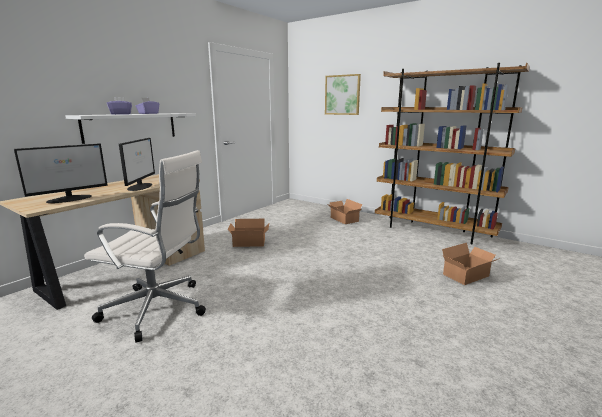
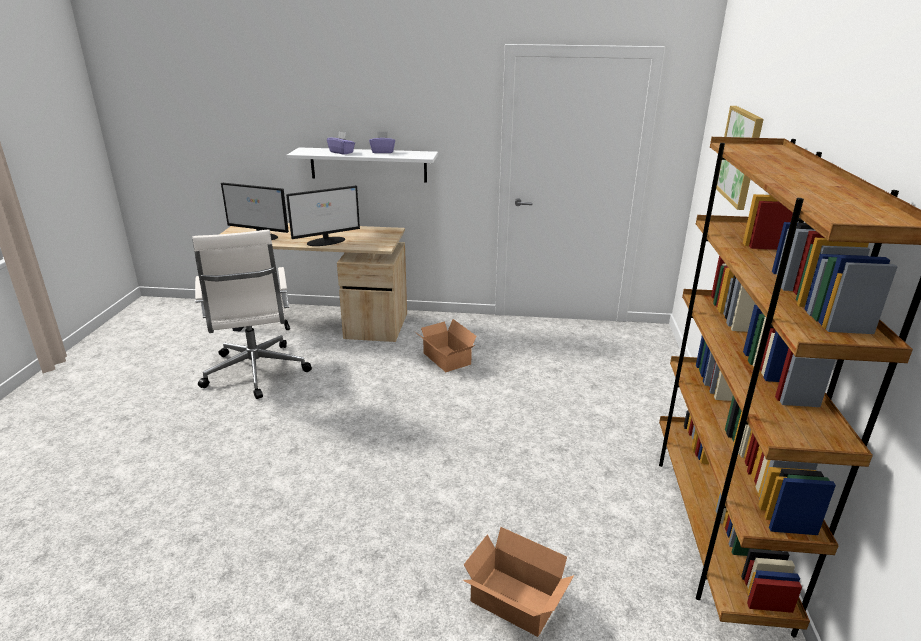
camera: 60 degrees right, 10 degrees up
(343, 219) = (632, 405): cardboard box -> none

